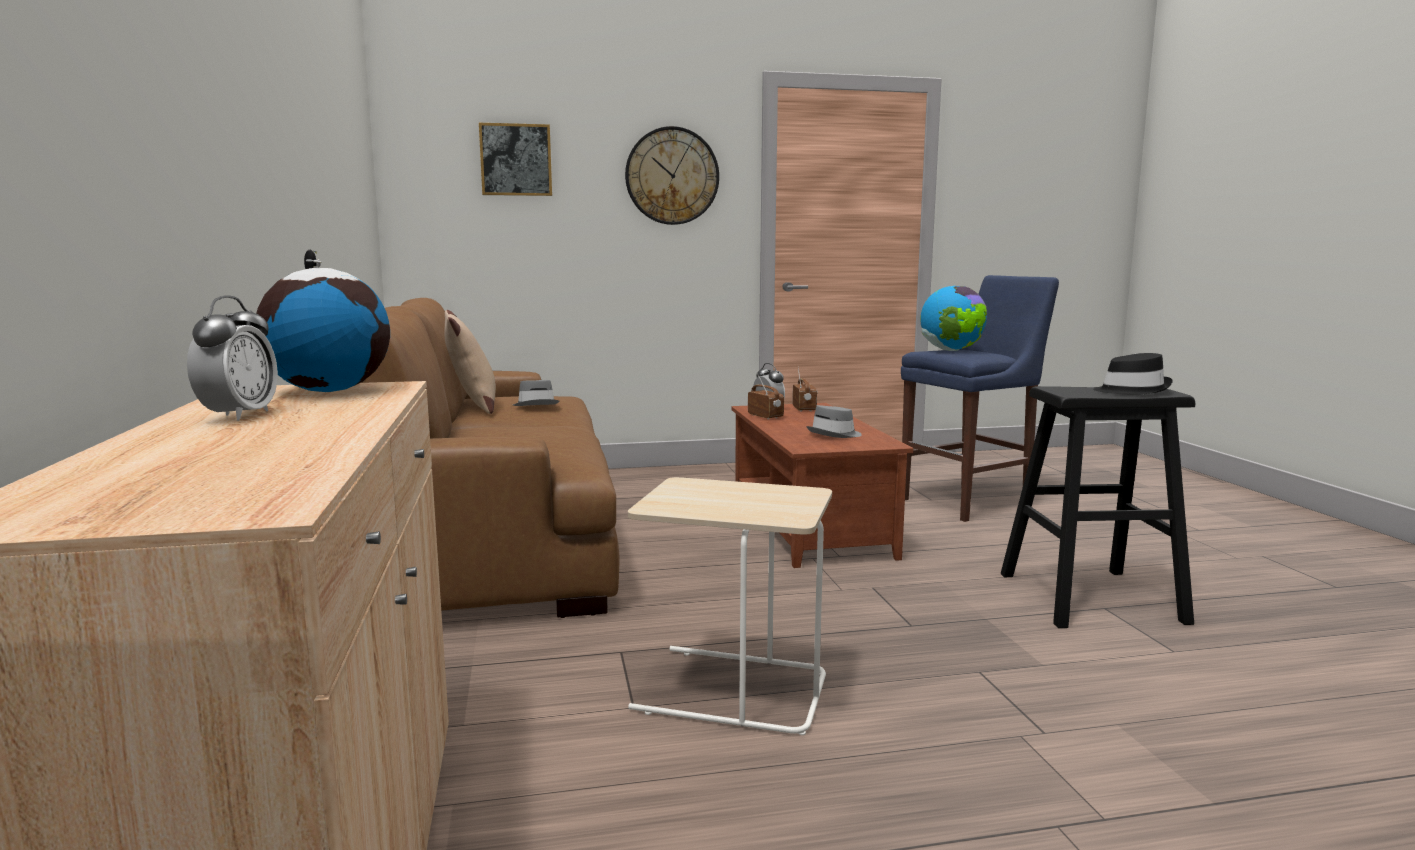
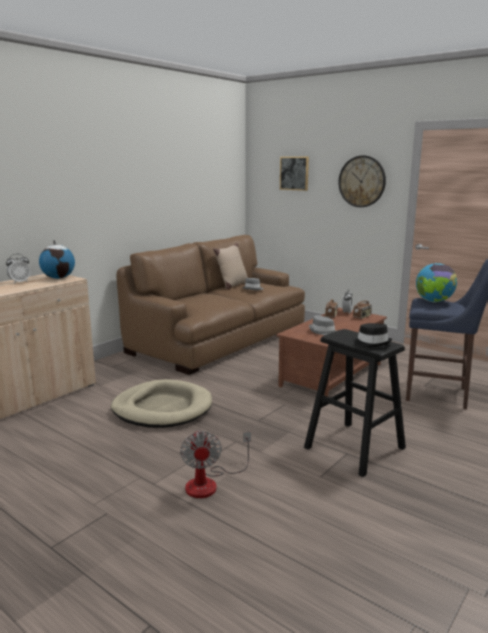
camera: 50 degrees right, 5 degrees up
(729, 691) = (162, 408): beige side table -> beige dog bed
(1141, 752) = (209, 483): none -> fan

